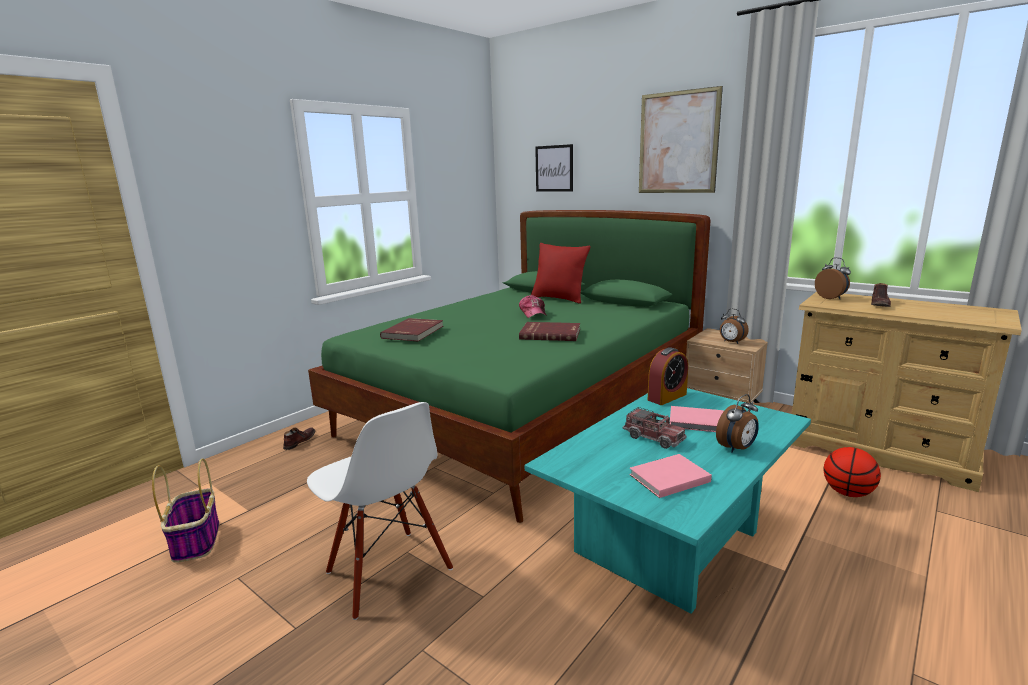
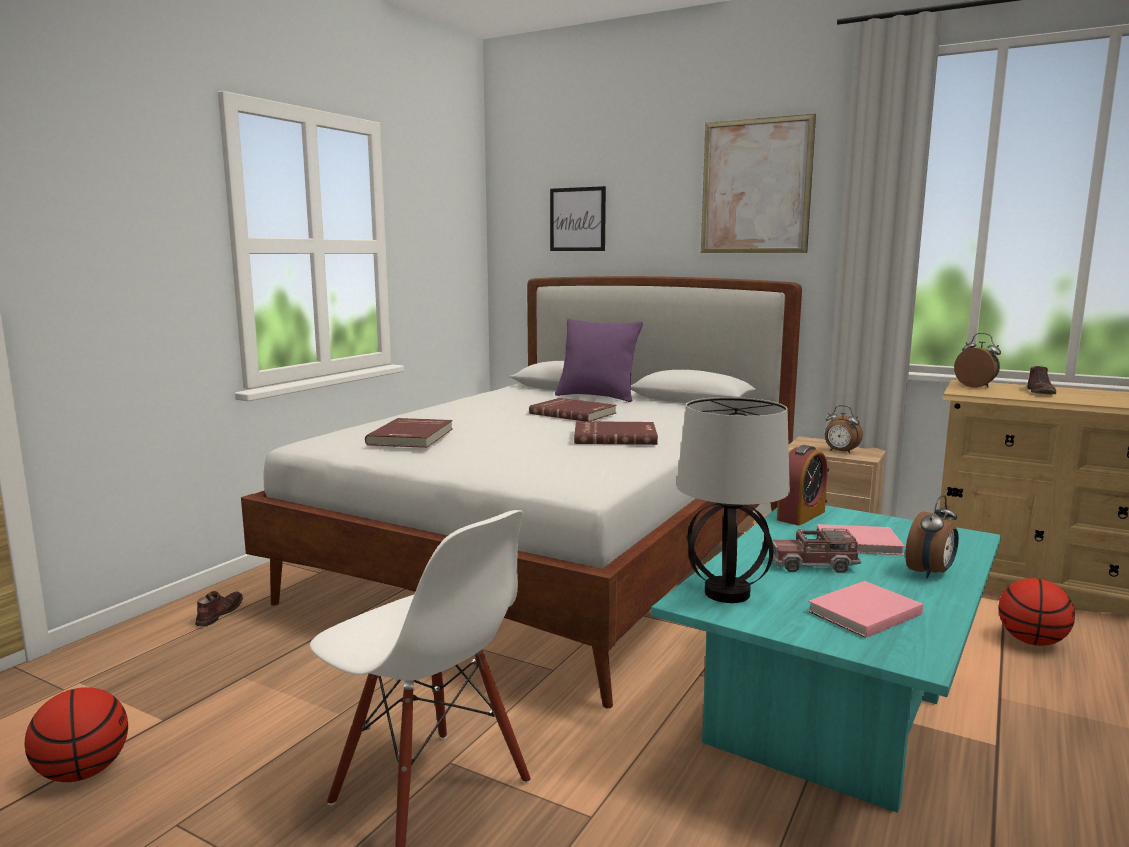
camera: 10 degrees left, 5 degrees down
(196, 540) = (83, 772): basket -> basketball
(526, 411) = (561, 558): green bed -> white bed
(533, 313) = (573, 413): cap -> red book
(559, 299) = (597, 397): red pillow -> purple pillow
(581, 458) = (728, 594): none -> table lamp
(653, 438) = (813, 565): toy truck -> toy truck turned 150 degrees clockwise

